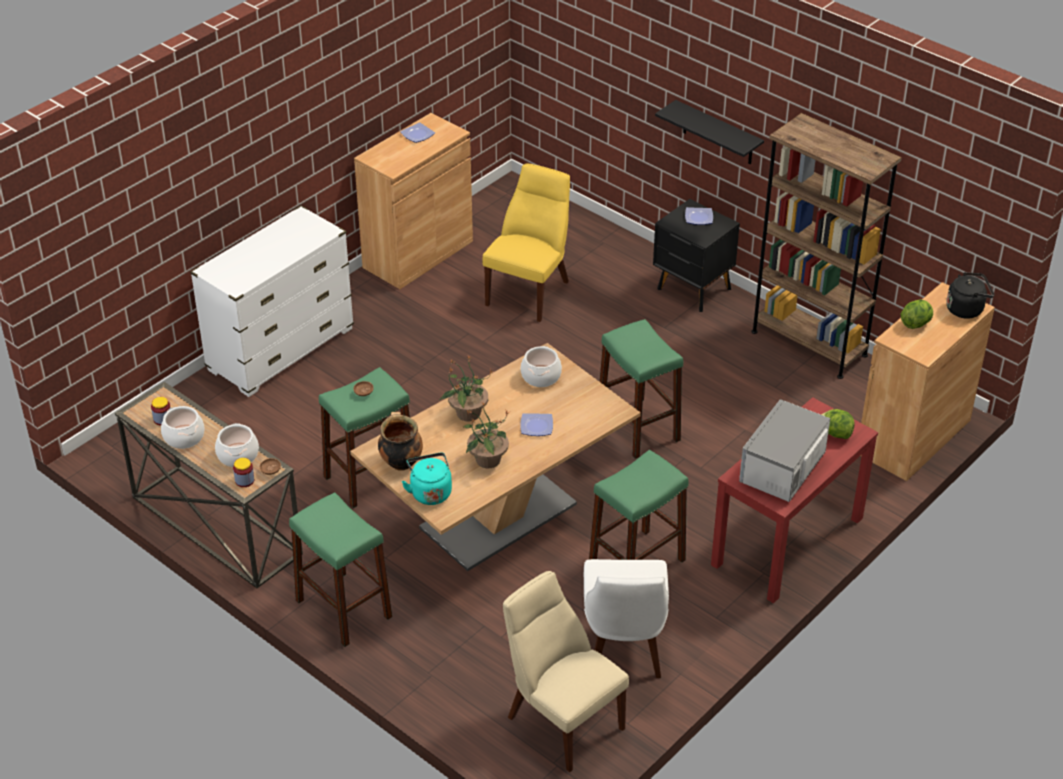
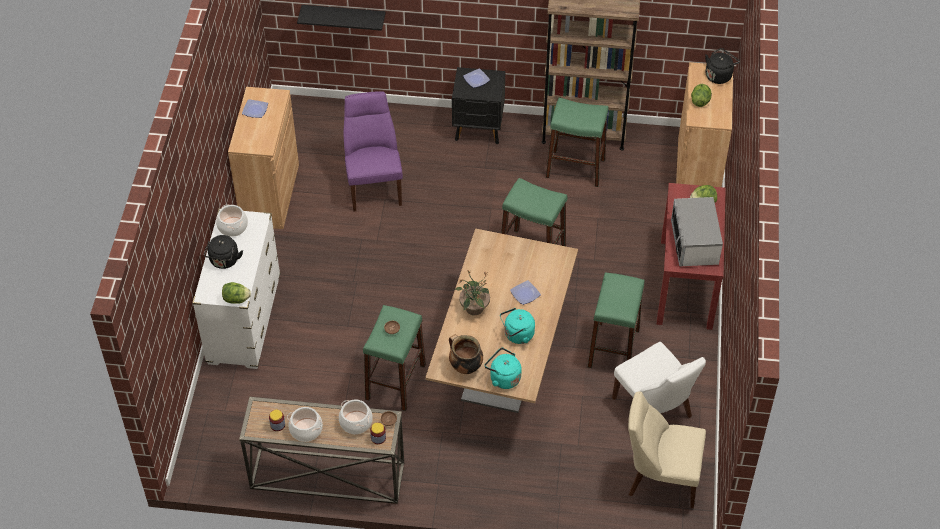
camera: 35 degrees left, 10 degrees up
(232, 287) = (236, 299): none -> lettuce
(256, 251) = (224, 261): none -> black kettle
(343, 608) = (465, 484): green stool -> green stool (575, 168)
(487, 460) = (517, 335): potted plant -> turquoise kettle
(530, 291) = (373, 184): yellow chair -> purple chair
(540, 376) = (494, 255): cooking pot -> cooking pot (232, 226)
(718, 133) = (475, 16): black shelf -> black shelf (344, 17)

